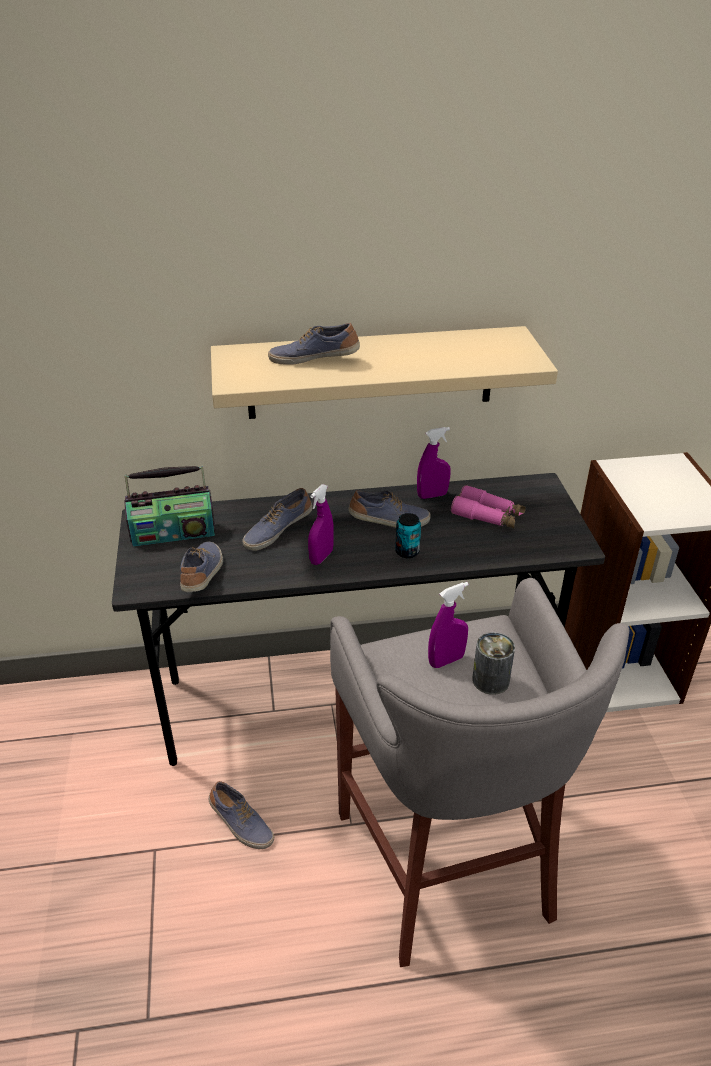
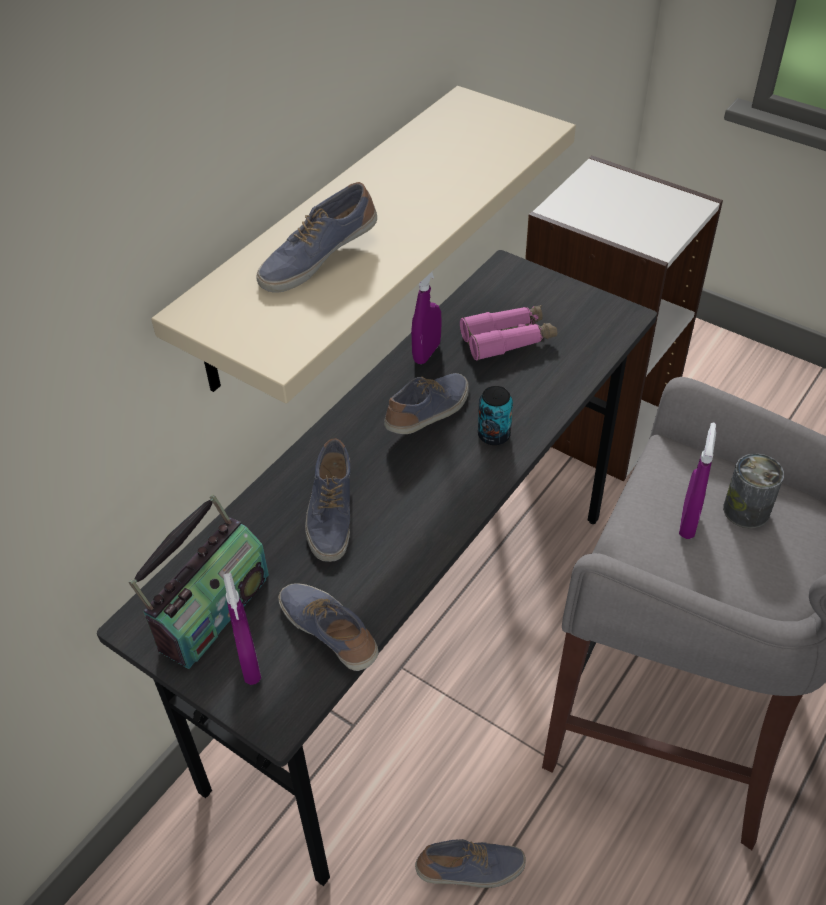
camera: 45 degrees left, 10 degrees up
(321, 557) = (422, 507): purple spray bottle -> purple spray bottle (249, 664)

